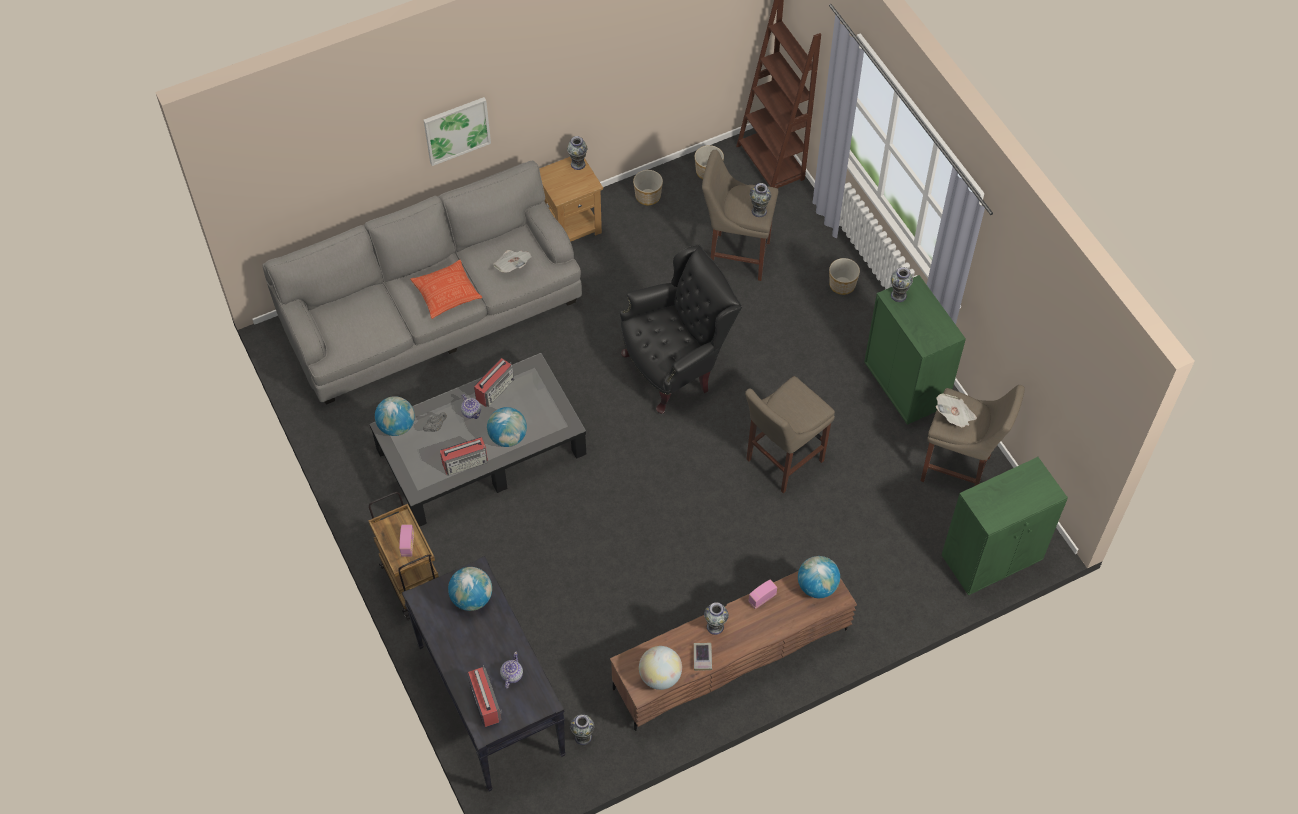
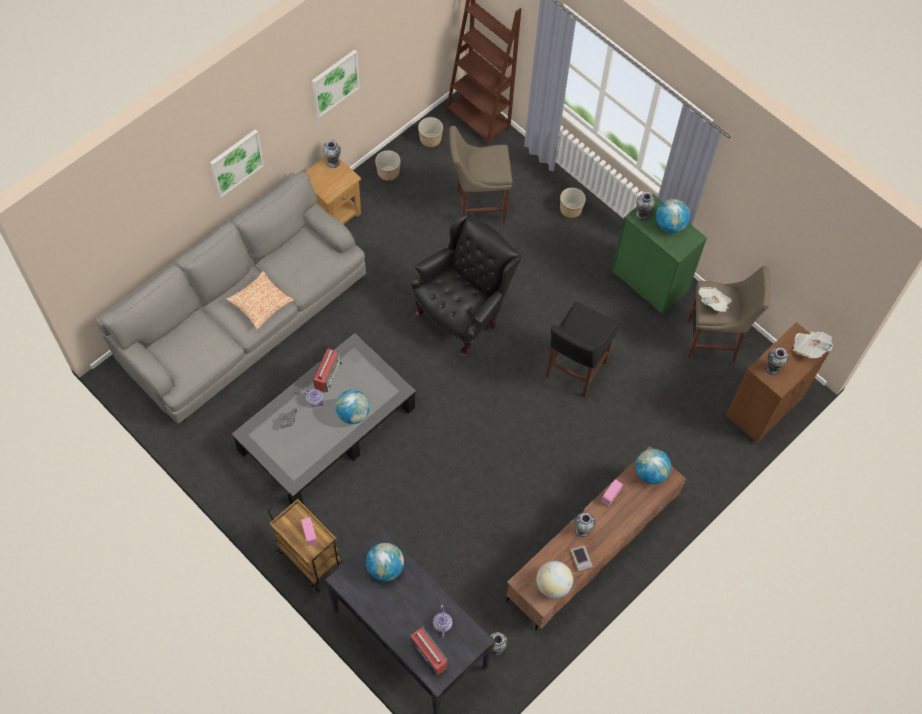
camera: 20 degrees left, 5 degrees up
(397, 426) = (256, 429): globe -> globe (670, 225)
(447, 294) = (261, 304): orange pillow -> beige pillow
(466, 462) = (325, 445): radio -> none
(512, 266) = (307, 265): newspaper -> newspaper (809, 348)
(591, 70) = (334, 83): none -> picture
(759, 211) = (499, 168): vase -> vase (772, 369)
(781, 462) = (574, 371): beige stool -> black stool
(990, 561) = (762, 409): green cabinet -> brown cabinet

